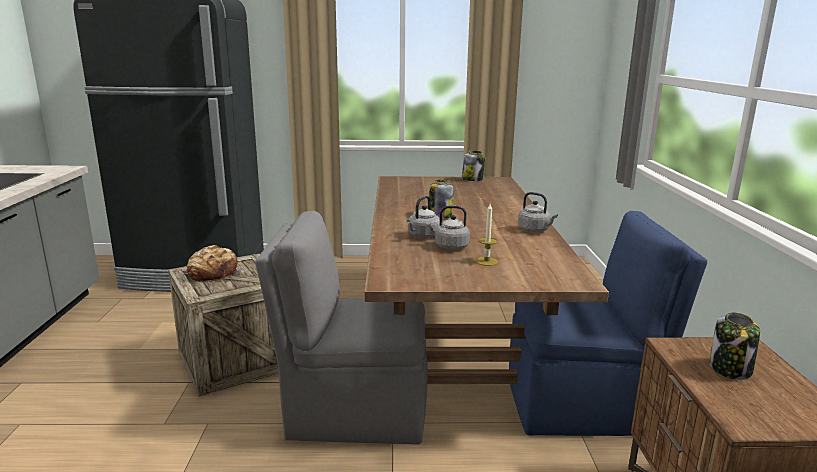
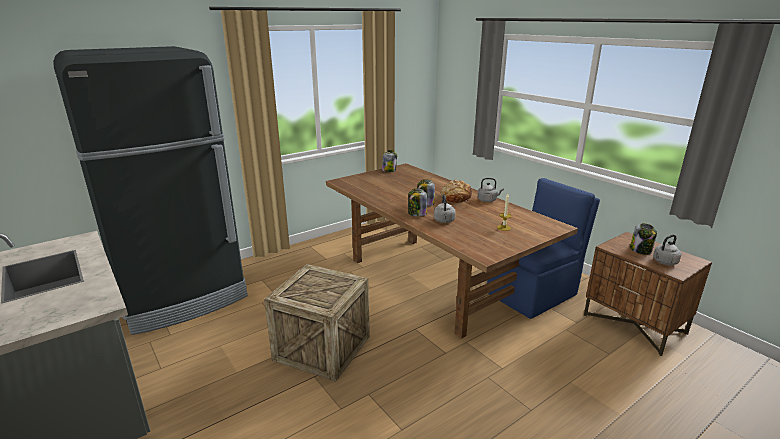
camera: 35 degrees left, 5 degrees up
(214, 273) = (305, 289): bread -> bread (456, 197)
(354, 411) = (438, 345): grey chair -> none
(405, 222) = (417, 214): none -> jar
(449, 246) = (470, 224): grey kettle -> grey kettle (664, 262)

